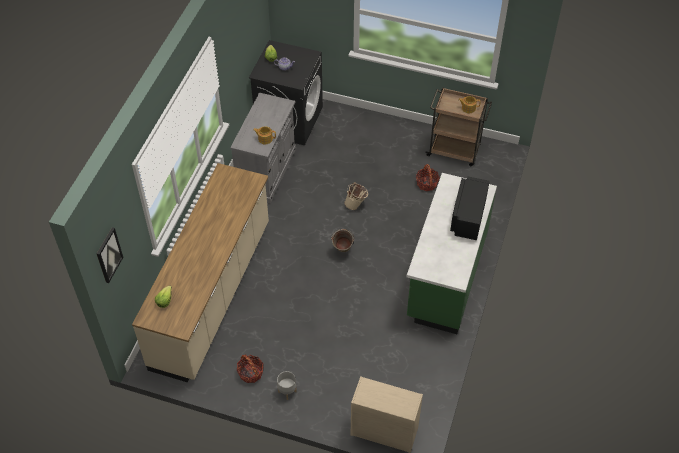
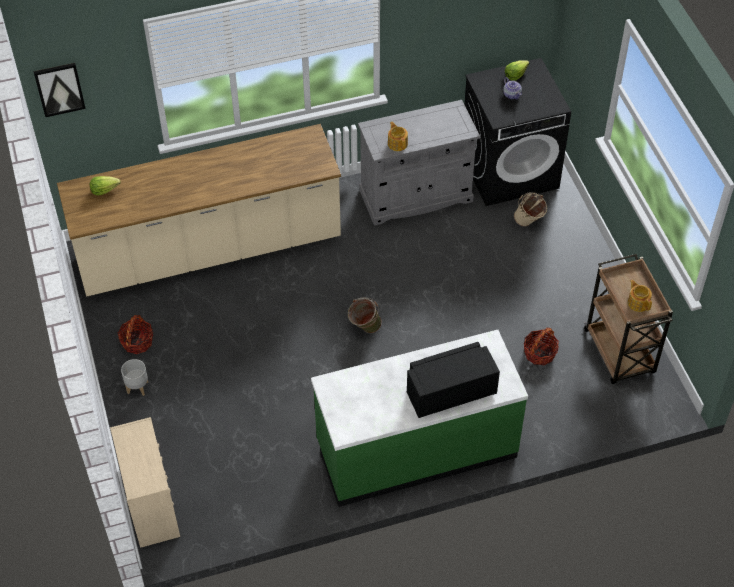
camera: 55 degrees right, 0 degrees up
(356, 205) = (442, 303): beige bucket -> beige bucket (529, 223)

